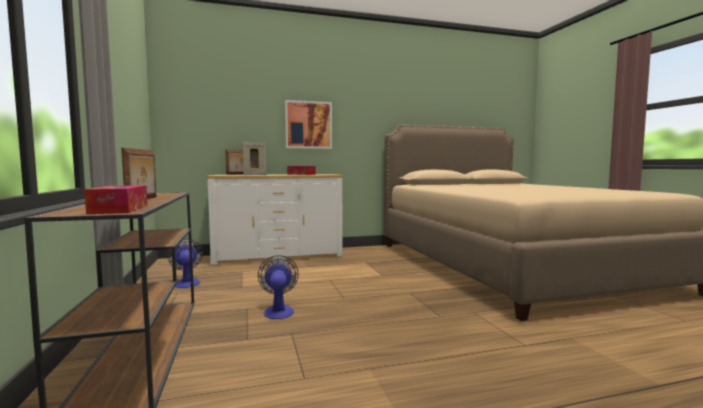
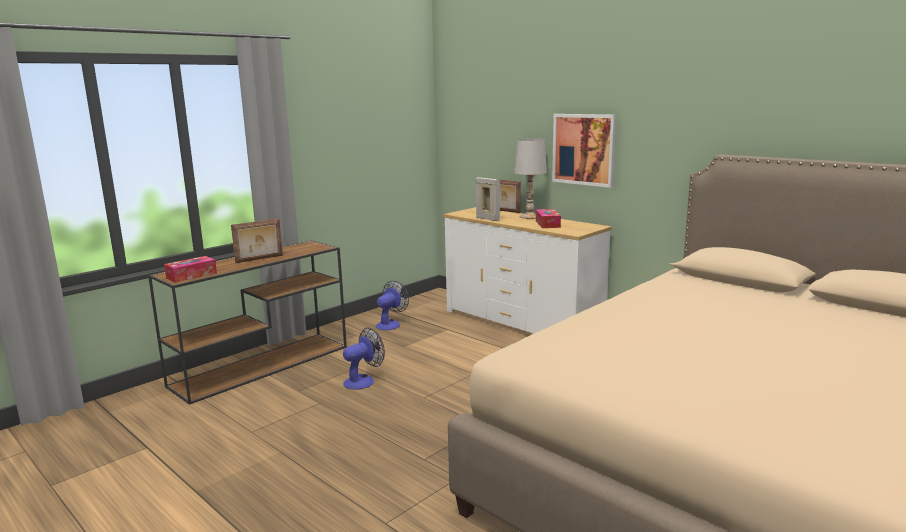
camera: 60 degrees right, 10 degrees up
(273, 174) = (529, 216): none -> white table lamp

